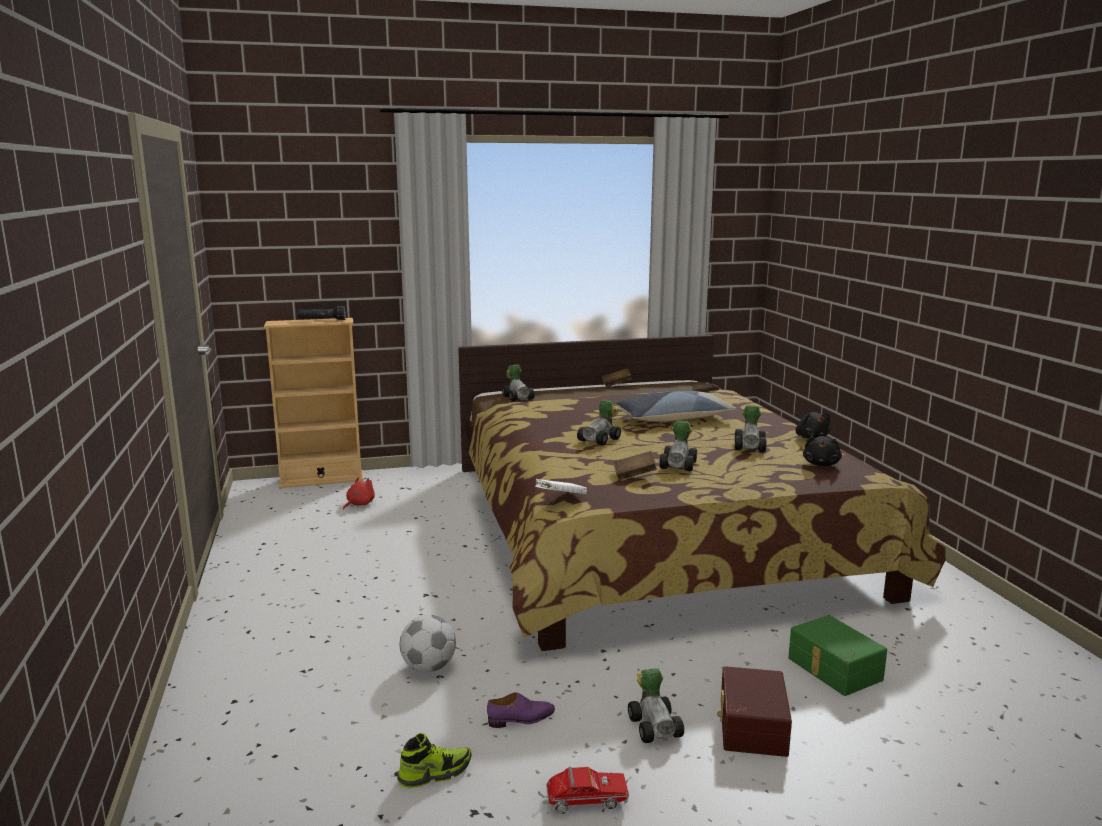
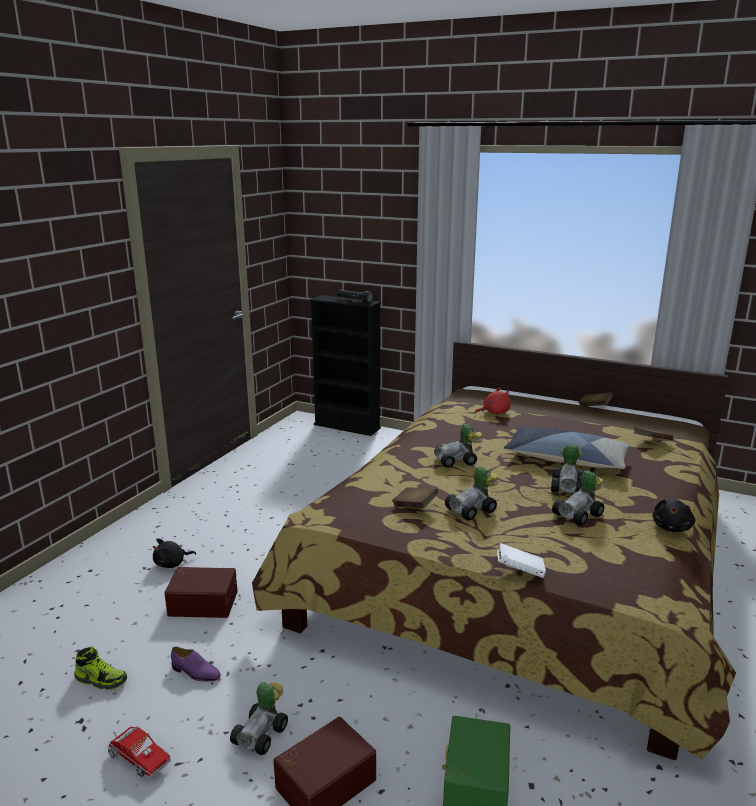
camera: 40 degrees right, 5 degrees up
(321, 479) = (347, 426): beige bookcase -> black bookcase
(359, 504) = (342, 454): red plush toy -> red plush toy (494, 412)
(428, 668) = (203, 602): football -> brown storage box
(518, 397) = (481, 398): toy car -> toy car (568, 486)
(560, 498) = (322, 506): white book -> white book (519, 571)
(821, 464) = (616, 562): black plush toy -> black plush toy (172, 564)

